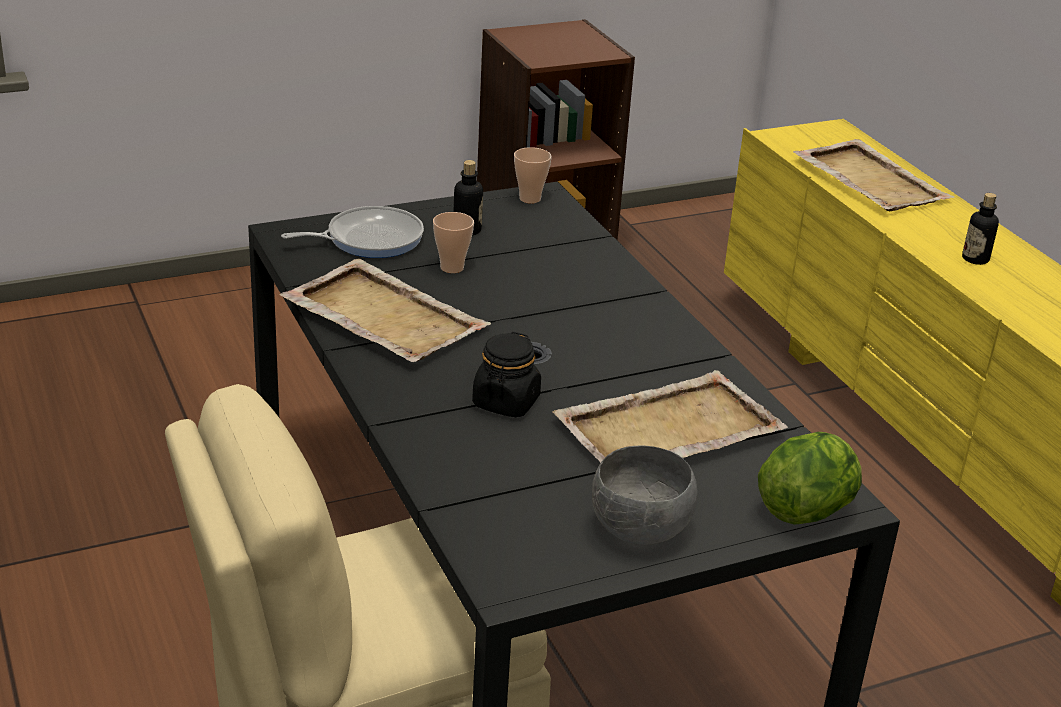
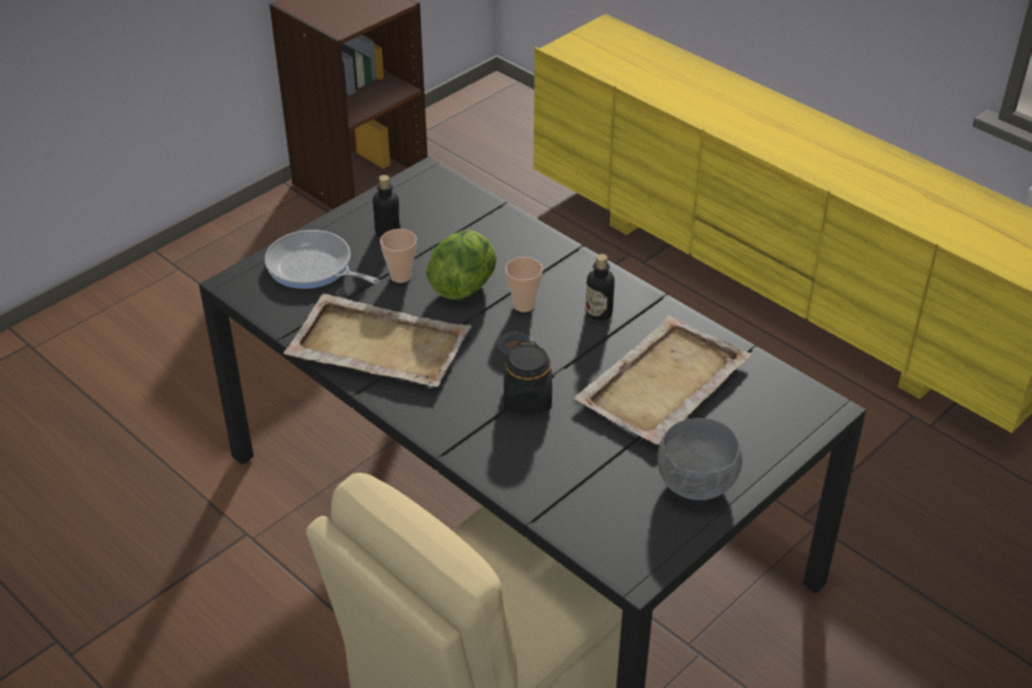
camera: 20 degrees left, 10 degrees up
(369, 239) = (313, 267): frying pan -> frying pan turned 105 degrees counterclockwise
(530, 199) = (418, 182): cup -> cup (523, 305)
(807, 510) = (800, 423): lettuce -> lettuce (464, 286)
(869, 180) = (660, 75): beige tray -> none
(975, 259) = (779, 134): bottle -> bottle (599, 313)

